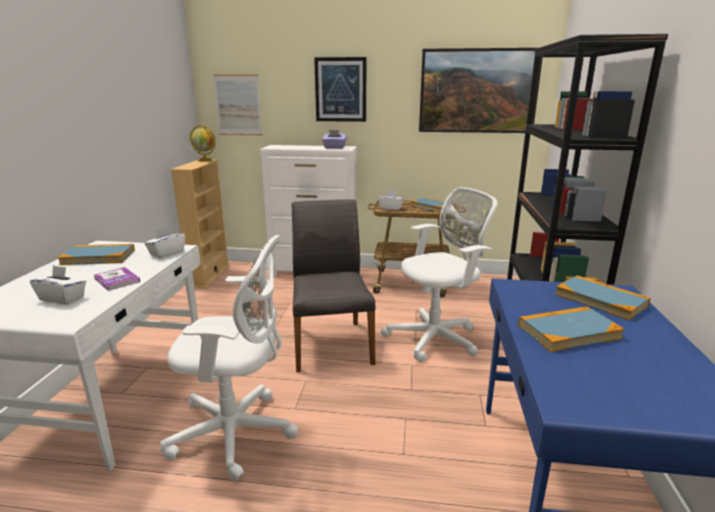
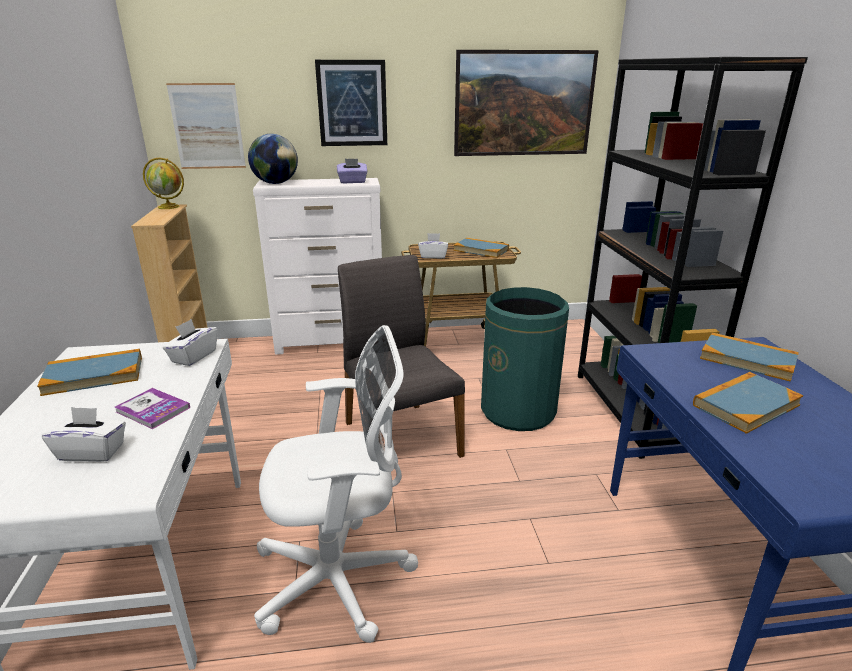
camera: 15 degrees left, 5 degrees up
(279, 146) = (275, 183): none -> globe
(436, 338) = (518, 411): white office chair -> green trash can

